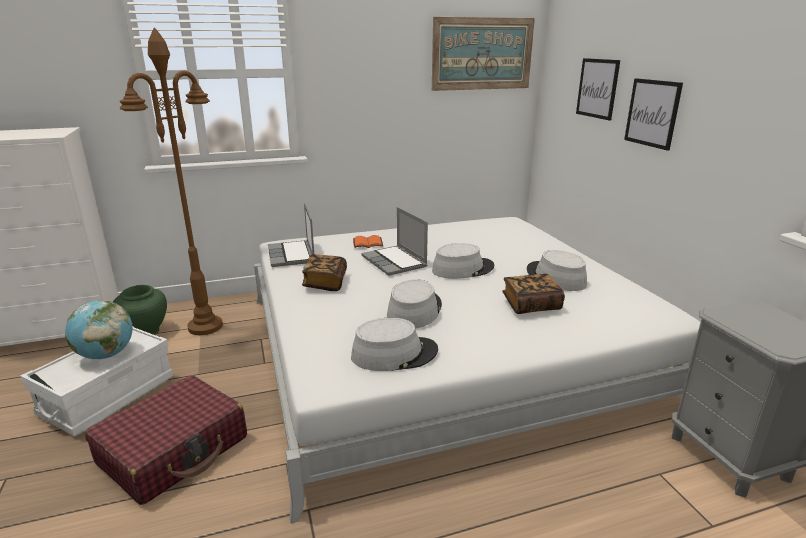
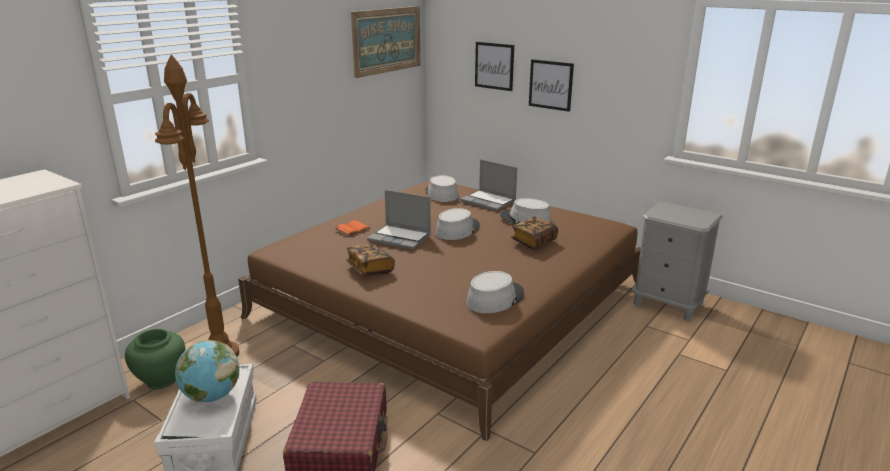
camera: 35 degrees left, 0 degrees up
(292, 255) = (302, 256): laptop -> laptop (489, 201)
(414, 310) = (466, 268): grey hat -> grey hat (441, 194)
(443, 348) = (450, 301): white bed -> brown bed

